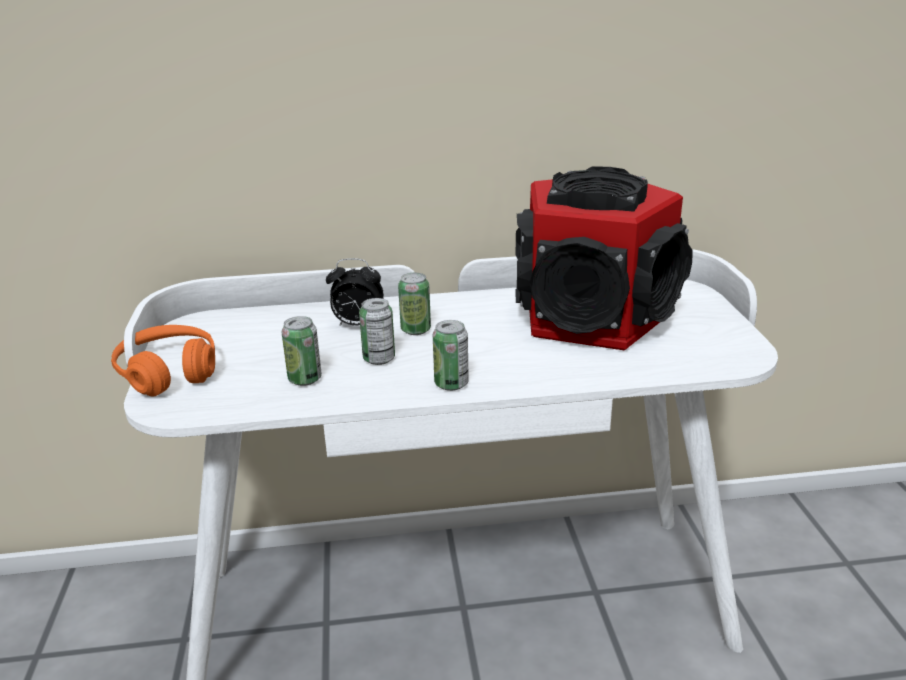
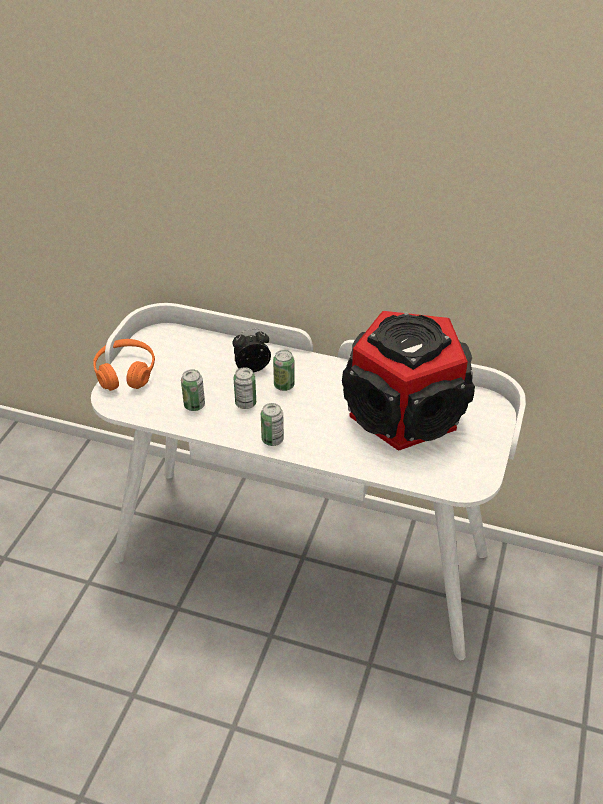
camera: 25 degrees right, 15 degrees up
(357, 325) = (252, 368): alarm clock -> alarm clock turned 135 degrees clockwise

